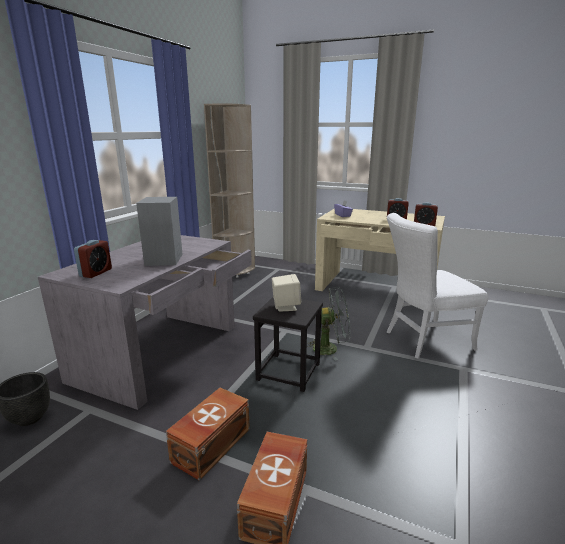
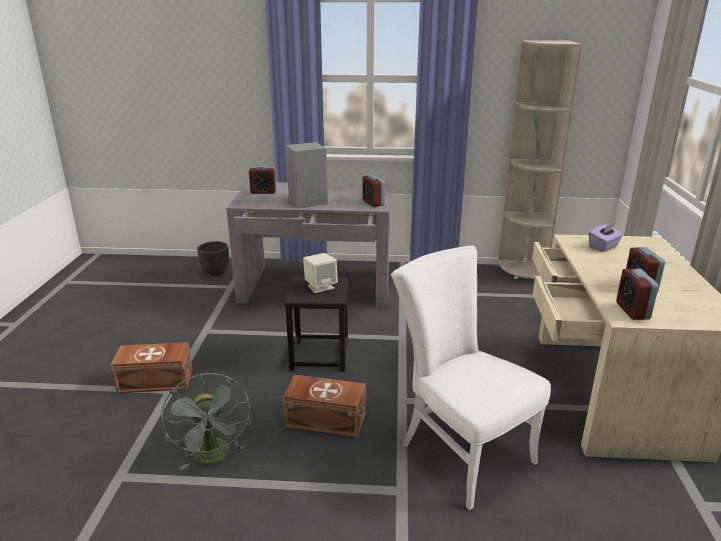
camera: 70 degrees right, 5 degrees up
(203, 242) = (373, 203): none -> alarm clock
(210, 445) = (206, 341): brown storage box -> brown storage box (325, 419)
(330, 348) = (382, 374): grey fan -> grey fan (214, 457)

